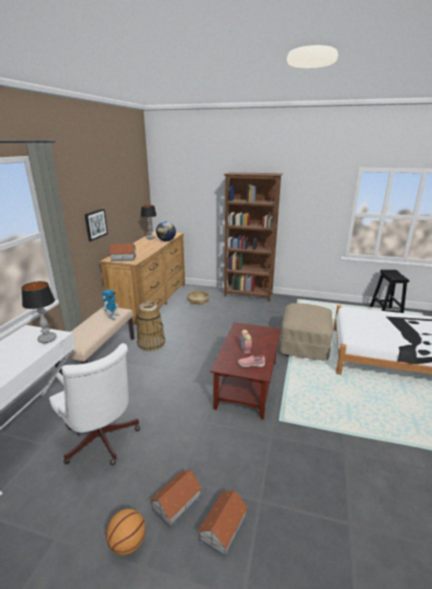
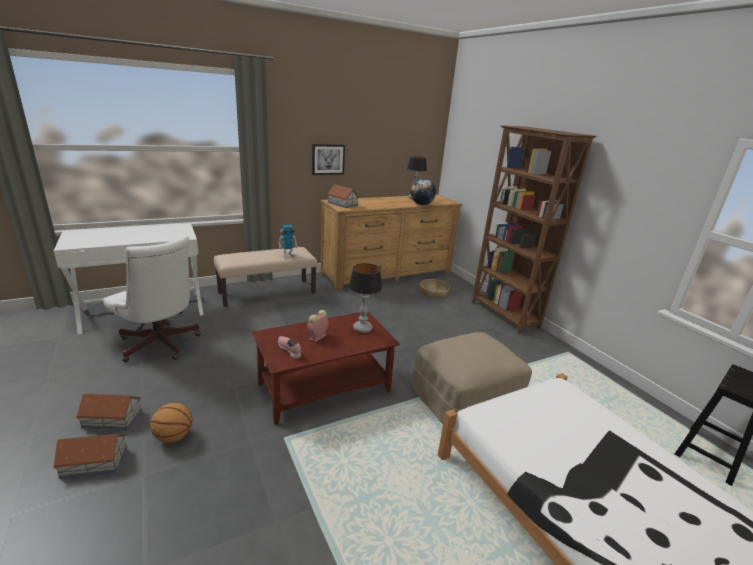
camera: 45 degrees right, 0 degrees up
(48, 339) = (176, 236): table lamp -> table lamp (363, 328)
(101, 442) = (161, 346): white office chair -> white office chair turned 60 degrees counterclockwise
(128, 542) = (56, 412): basketball -> basketball (174, 436)
(151, 344) = (319, 304): basket -> none

